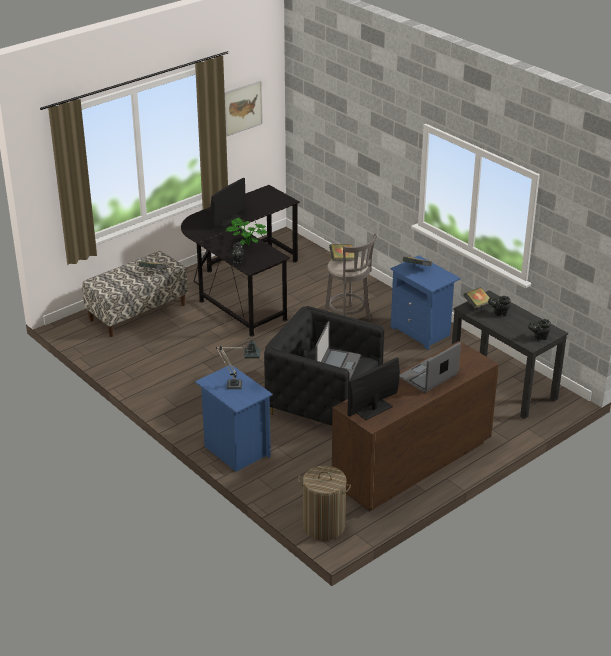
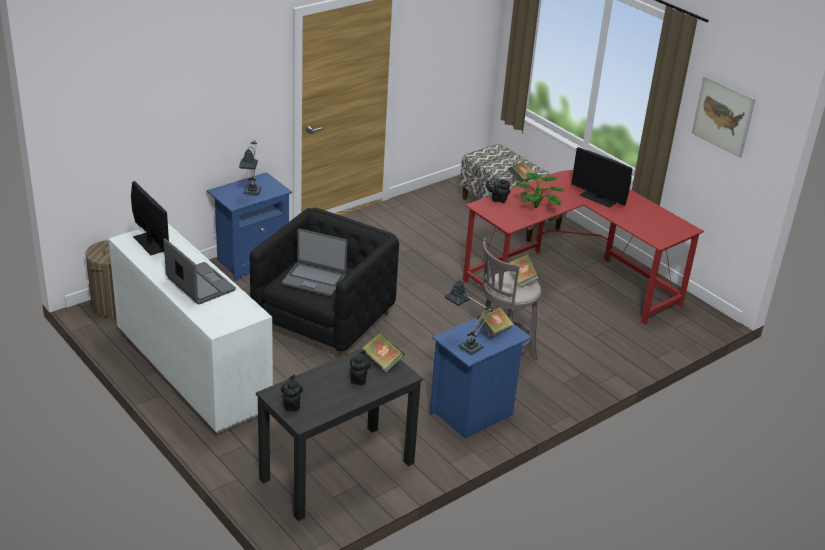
camera: 90 degrees right, 0 degrees up
(241, 287) = (571, 280): black desk -> red desk
(411, 465) = (192, 371): brown dresser -> white dresser
(438, 278) = (466, 345): none -> table lamp

